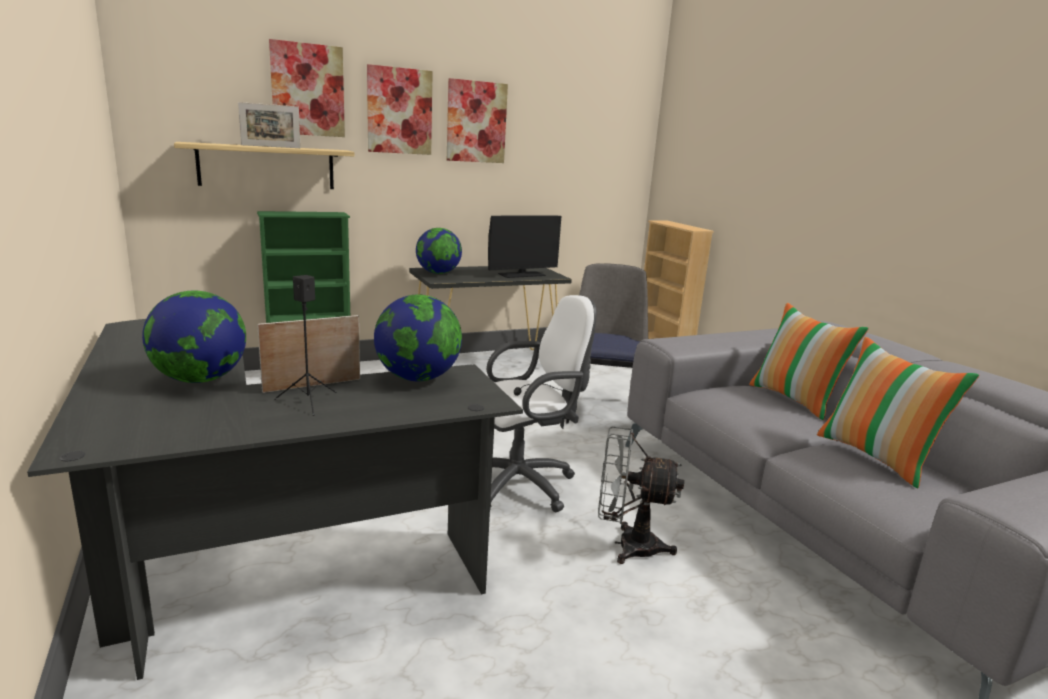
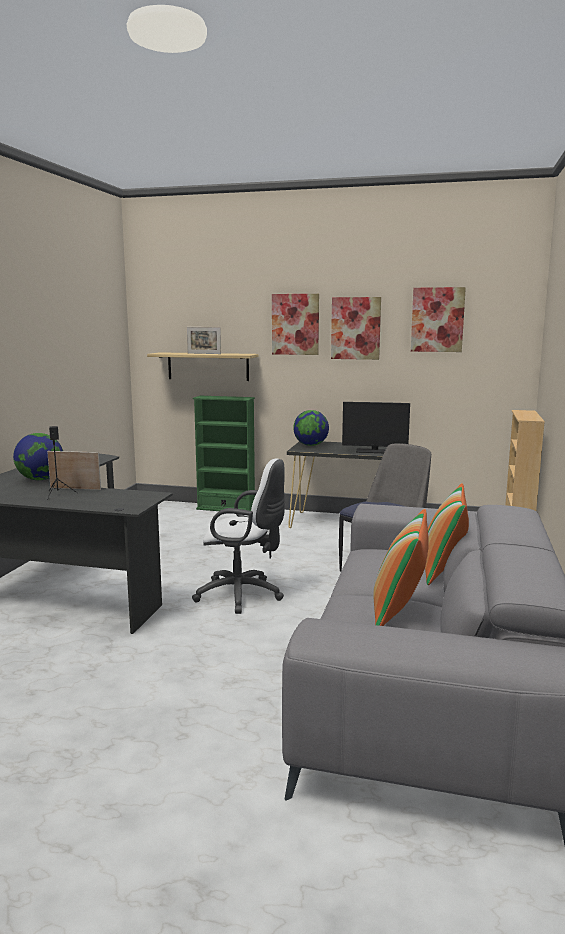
camera: 40 degrees right, 5 degrees down
(308, 90) = (234, 315): picture -> picture (437, 319)
(417, 378) = (126, 493): globe -> none
(627, 545) = (246, 641): grey fan -> none

